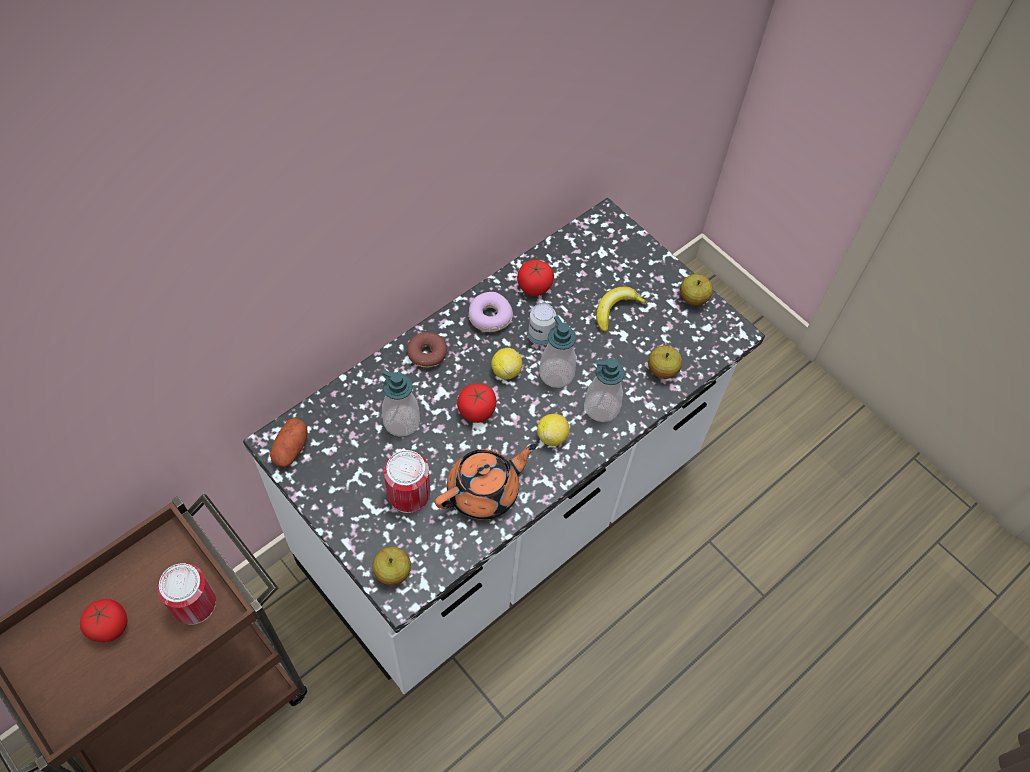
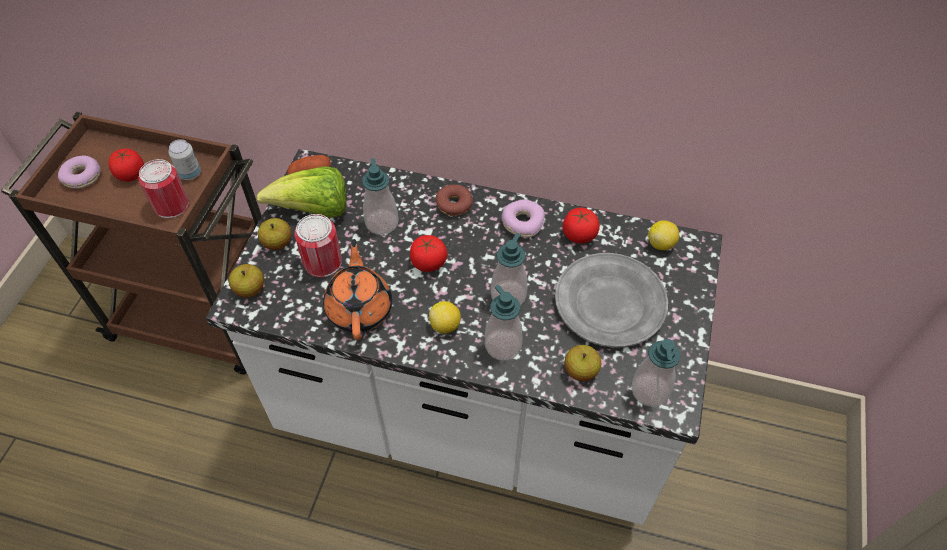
camera: 60 degrees right, 5 degrees down
(66, 680) = (82, 177): none -> donut
(339, 469) = (314, 210): none -> lettuce
(484, 491) = (360, 308): orange teapot -> orange teapot turned 120 degrees counterclockwise
(506, 371) = (481, 261): lemon -> lemon (661, 244)
(540, 336) = (534, 265): can -> can (190, 173)
(616, 310) = (610, 303): banana -> grey plate
(693, 298) = (680, 355): apple -> apple (277, 243)
(709, 338) = (650, 390): none -> soap dispenser

